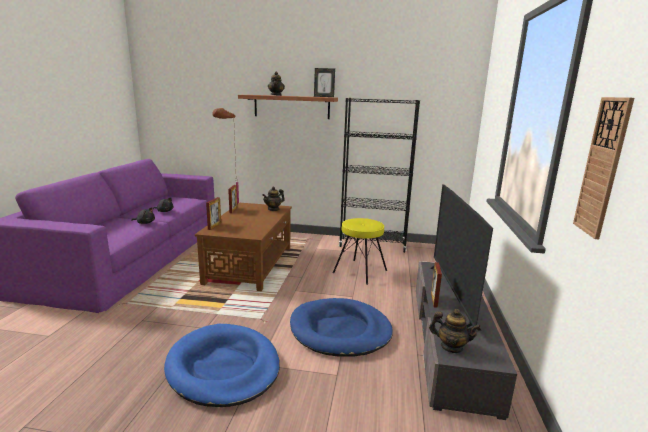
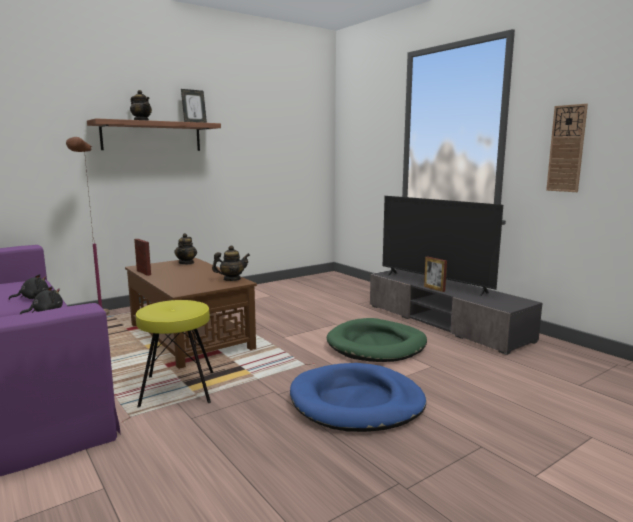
camera: 45 degrees left, 5 degrees down
(214, 226) = (172, 287): picture frame -> none
(340, 331) = (377, 345): blue dog bed -> green dog bed
(360, 271) = (302, 307): yellow stool -> yellow stool (178, 389)
(372, 245) = (268, 288): black bookcase -> none
(451, 347) = (497, 304): teapot -> teapot (232, 279)

